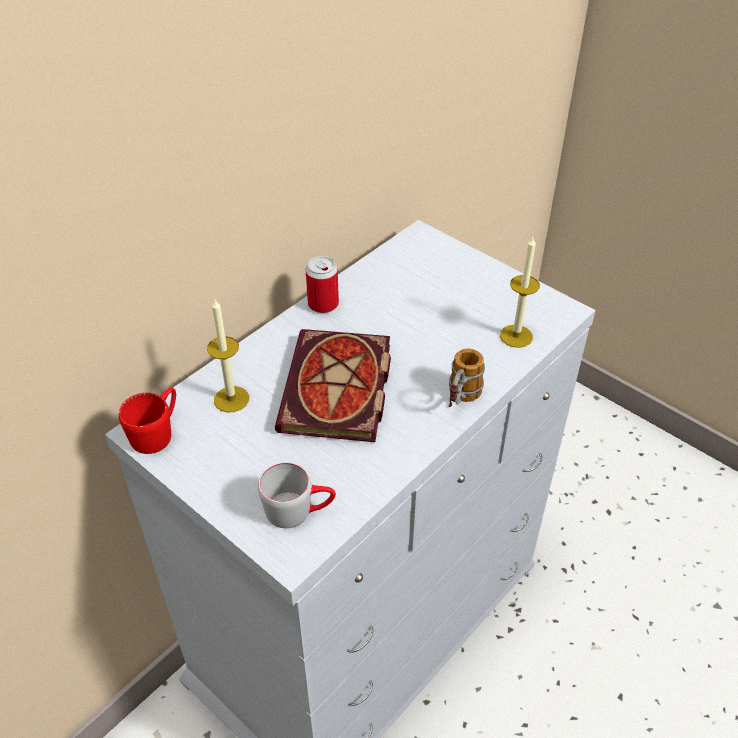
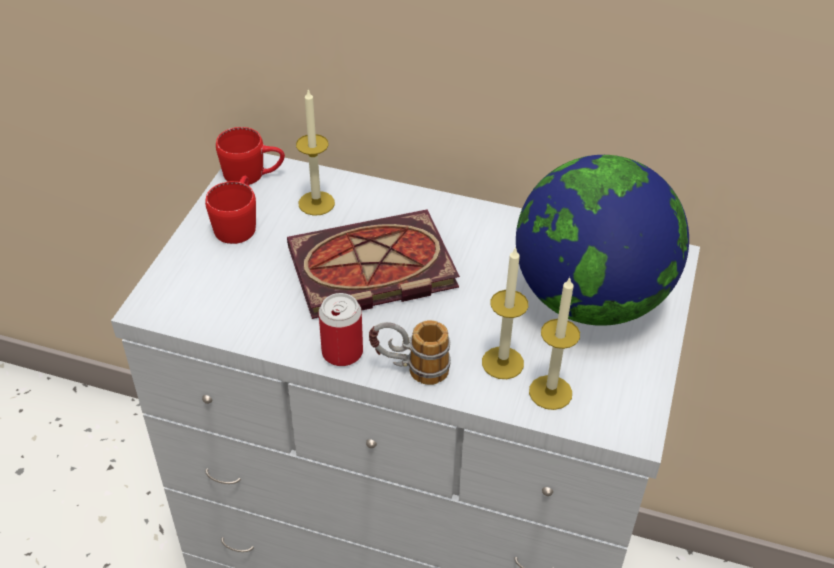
camera: 65 degrees right, 0 degrees up
(219, 460) = (238, 223): none -> red mug
(299, 510) = (203, 294): grey mug -> none
(323, 304) = (490, 218): can -> can (342, 352)
(439, 286) = (590, 299): none -> globe
(477, 349) = (502, 363): none -> candle

